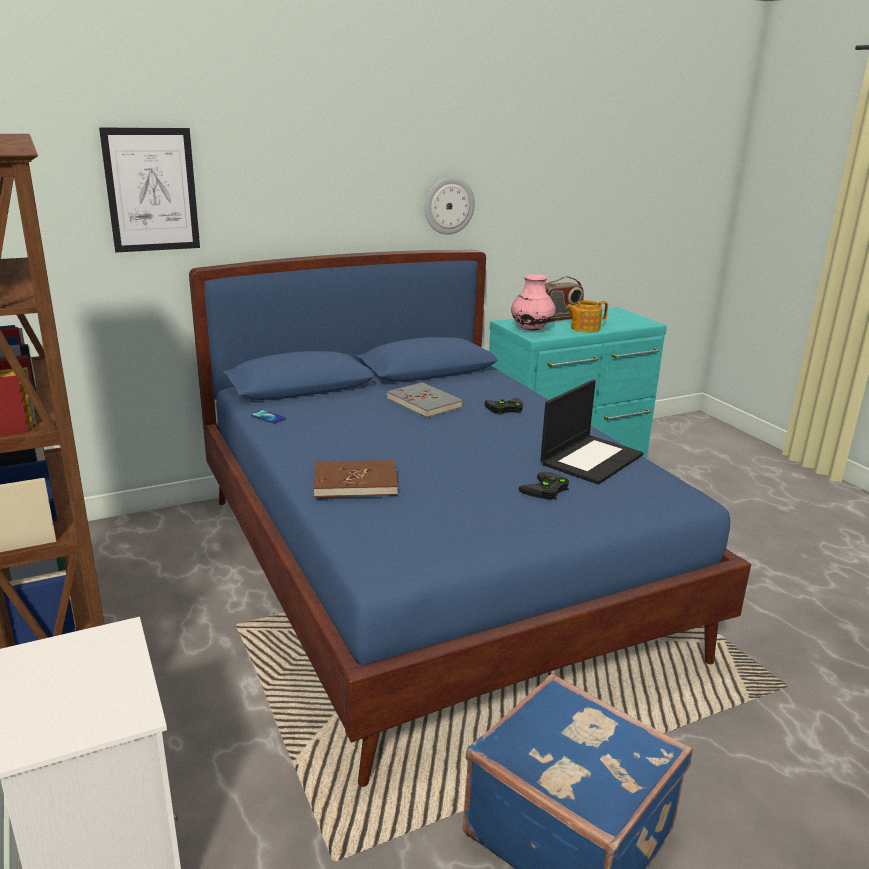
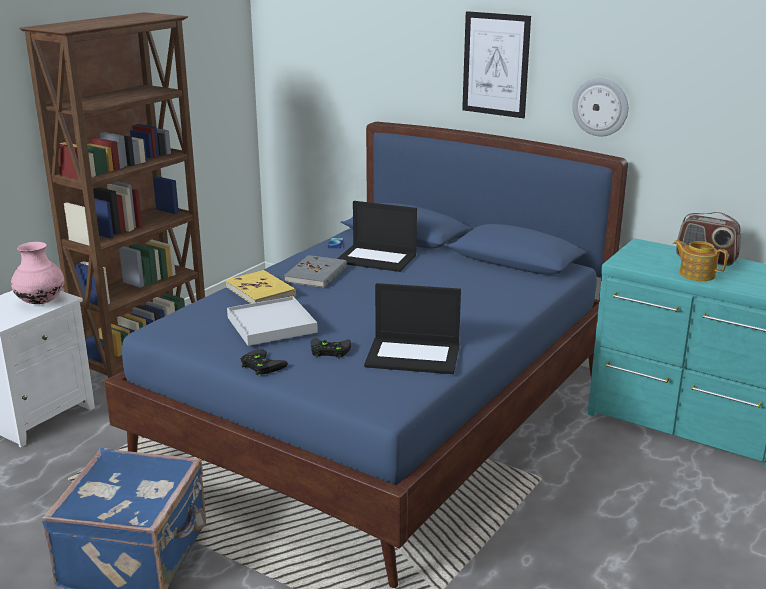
camera: 60 degrees right, 0 degrees up
(151, 190) = (358, 57): picture -> picture (495, 64)
(342, 412) = (377, 258): none -> laptop
(355, 482) = (260, 291): brown book -> yellow book
(424, 403) = (439, 276): grey book -> grey book (316, 274)
(459, 498) = (272, 325): none -> white tray
(504, 409) = (473, 303): black game controller -> black game controller (260, 365)
(531, 329) = (640, 256): pink vase -> pink vase (41, 302)

